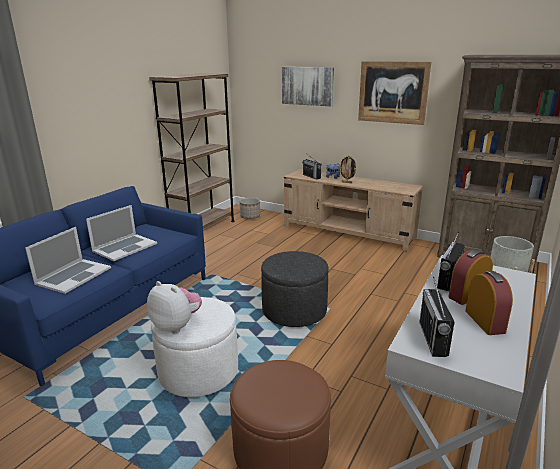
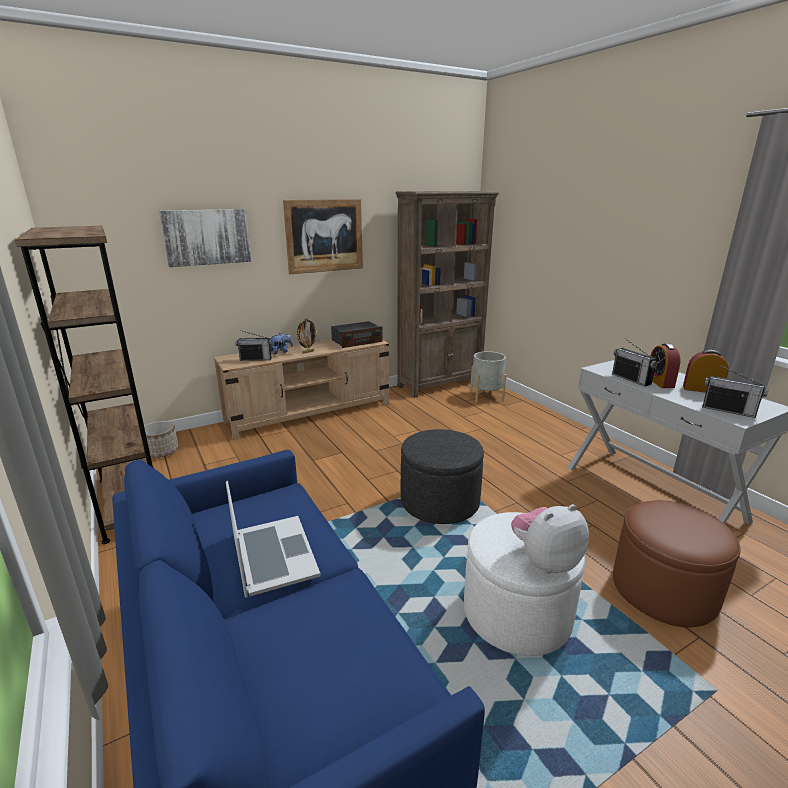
camera: 60 degrees left, 0 degrees up
(73, 276) = (336, 637): laptop -> none
(395, 187) = (357, 341): none -> radio

